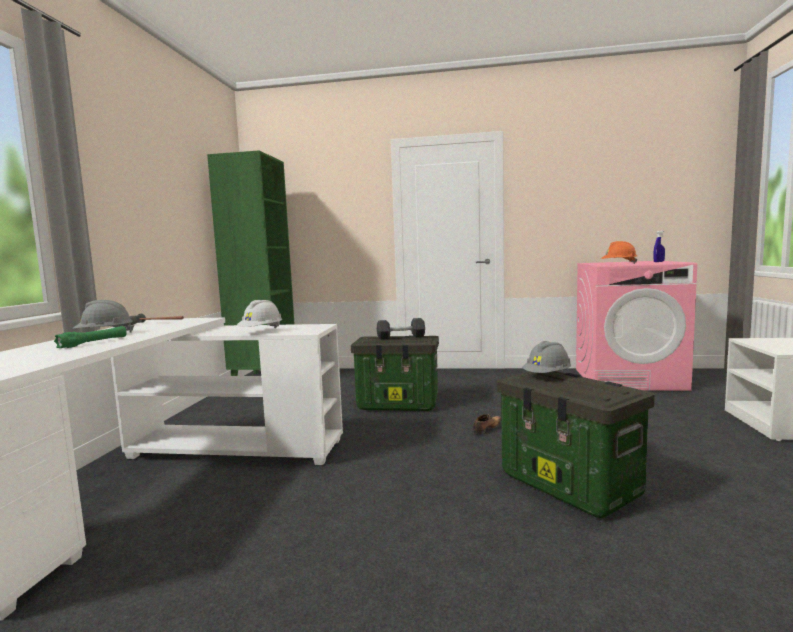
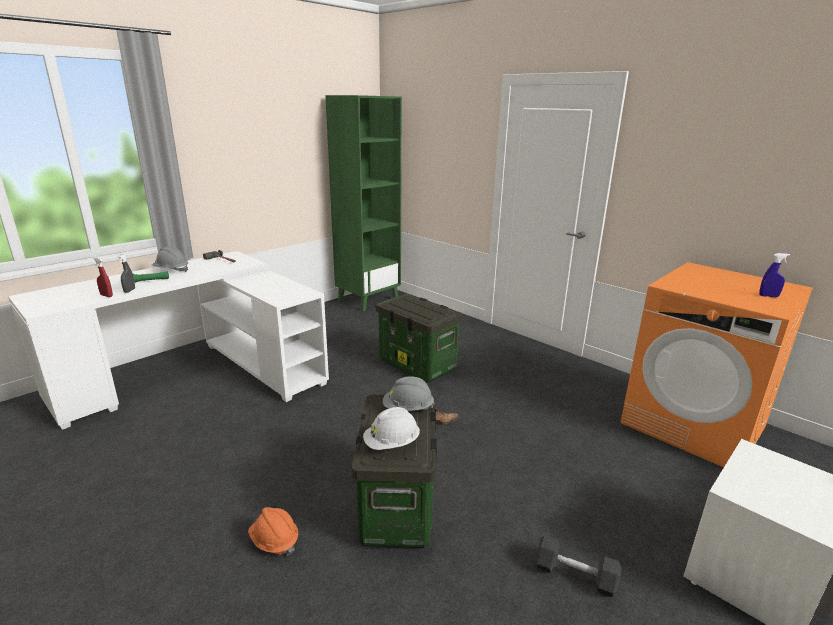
camera: 35 degrees right, 15 degrees up
(63, 357) = (106, 295): none -> red spray bottle
(91, 349) = (129, 291): none -> grey spray bottle
(261, 331) = (262, 289): white hard hat -> white hard hat (392, 444)
(401, 337) = (425, 306): grey dumbbell -> grey dumbbell (575, 575)
(618, 264) = (689, 288): orange hard hat -> orange hard hat (274, 541)
(628, 379) = (693, 425): pink washing machine -> orange washing machine

